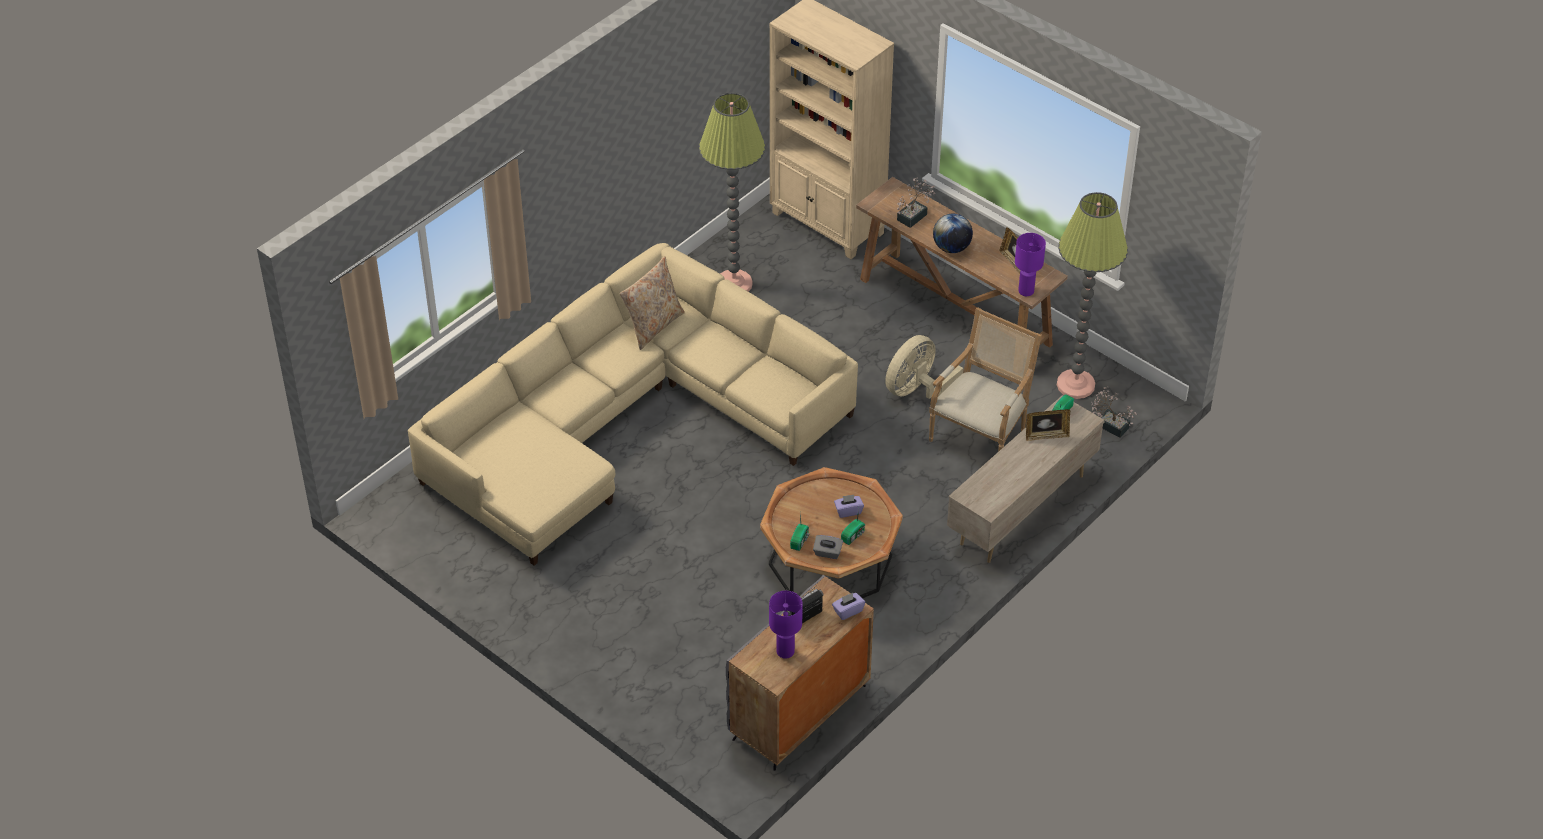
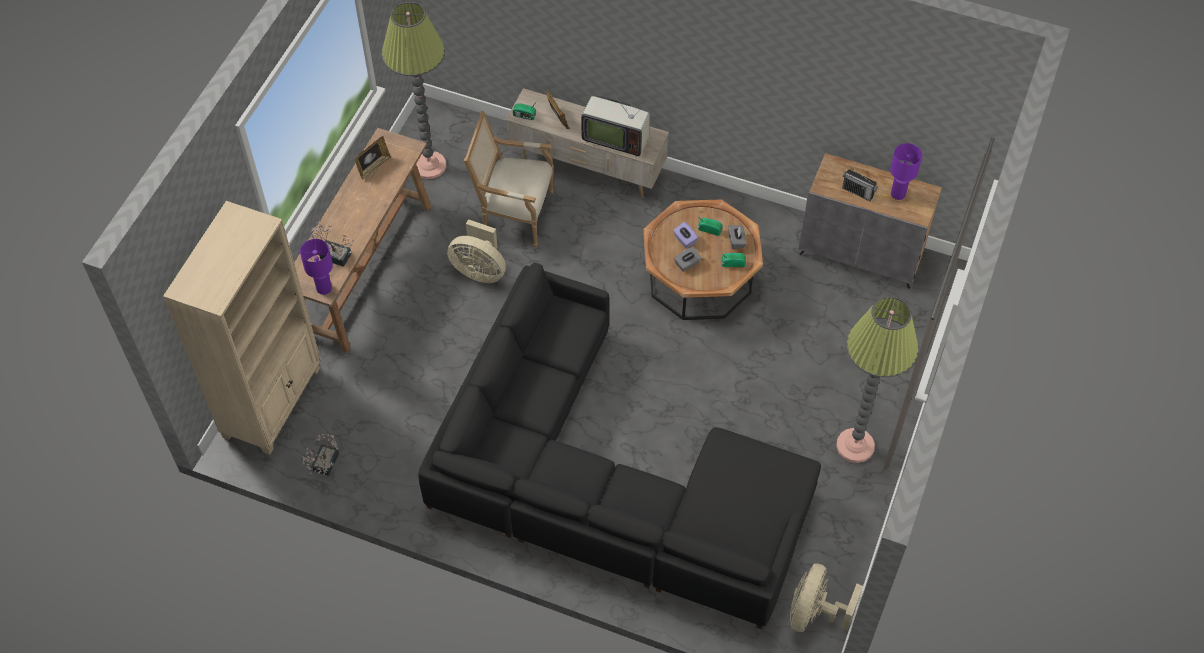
camera: 110 degrees left, 10 degrees up
(411, 525) = (814, 613): none -> beige fan
(626, 422) = (607, 482): beige sofa -> black sofa
(653, 325) = (523, 454): beige pillow -> none
(734, 284) = (387, 454): floor lamp -> floor lamp (855, 446)
(816, 504) = (687, 264): none -> grey tissue box
(848, 611) = (836, 167): purple tissue box -> none
(951, 248) = (369, 215): globe -> none
(999, 475) = (615, 138): none -> television
(1026, 291) = (409, 150): purple table lamp -> purple table lamp (324, 288)
(1110, 424) = (467, 134): potted plant -> potted plant (324, 465)

